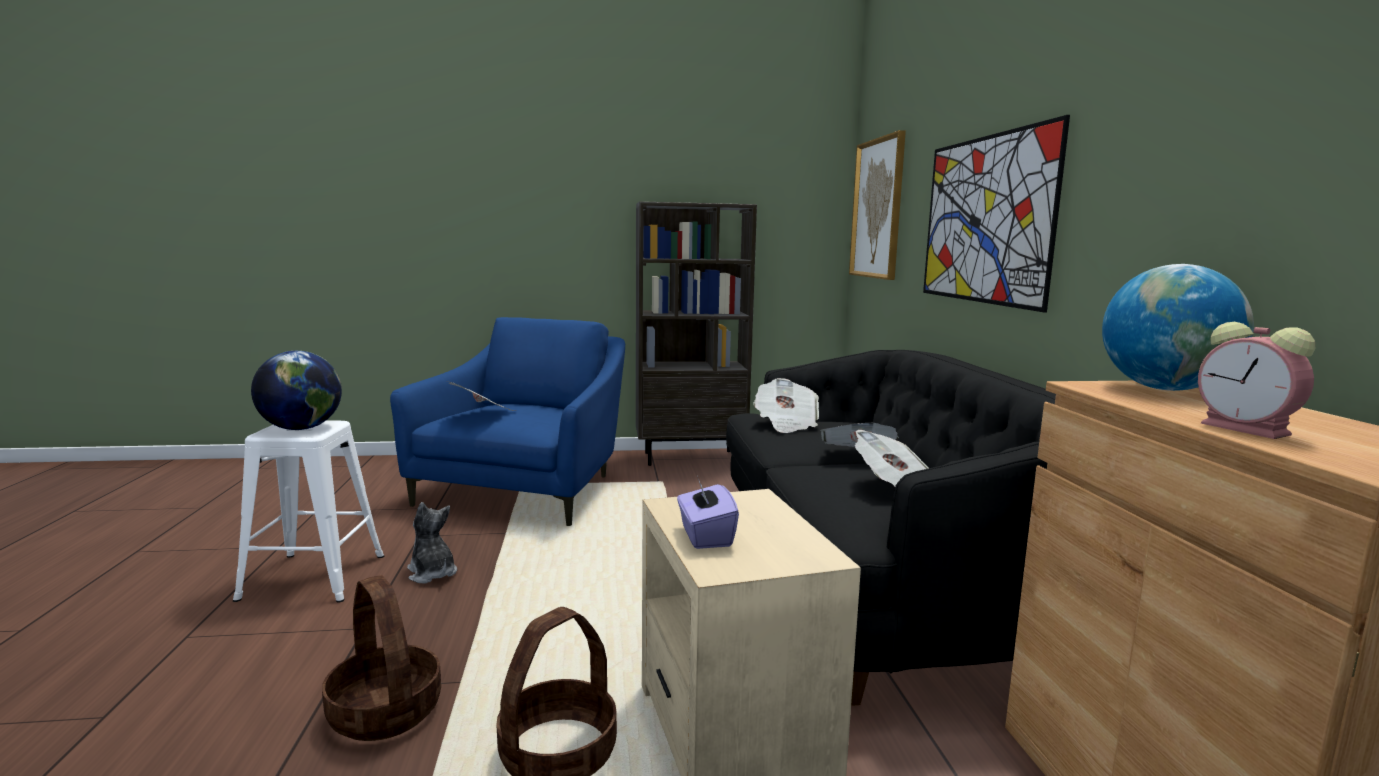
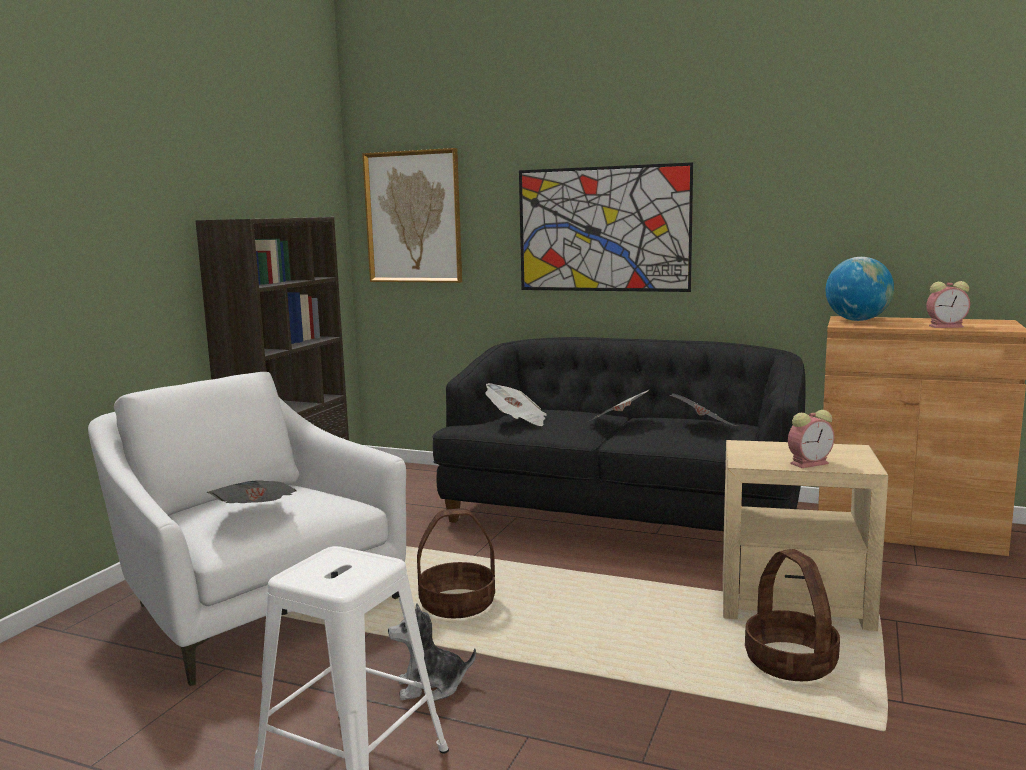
camera: 60 degrees left, 0 degrees up
(301, 428) = (335, 569): globe -> none
(386, 711) = (698, 730): basket -> basket (457, 604)
(528, 489) = (251, 604): blue armchair -> white armchair
(705, 536) = (810, 463): purple tissue box -> alarm clock

